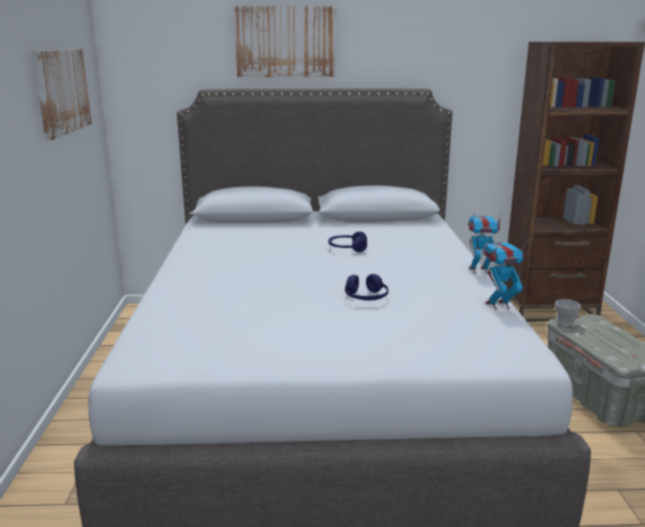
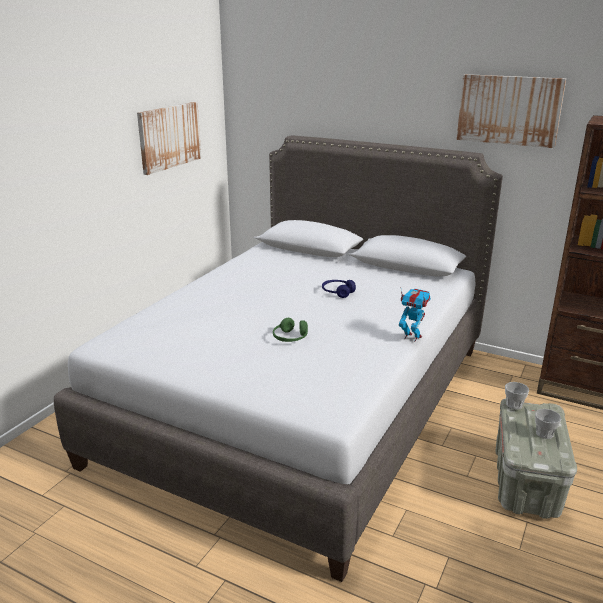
camera: 30 degrees right, 5 degrees up
(285, 42) = (360, 100): picture -> picture (509, 110)
(366, 298) = (290, 338): blue headphones -> green headphones
(498, 305) = (377, 371): toy robot -> none
(617, 339) = (544, 433): none -> cup

